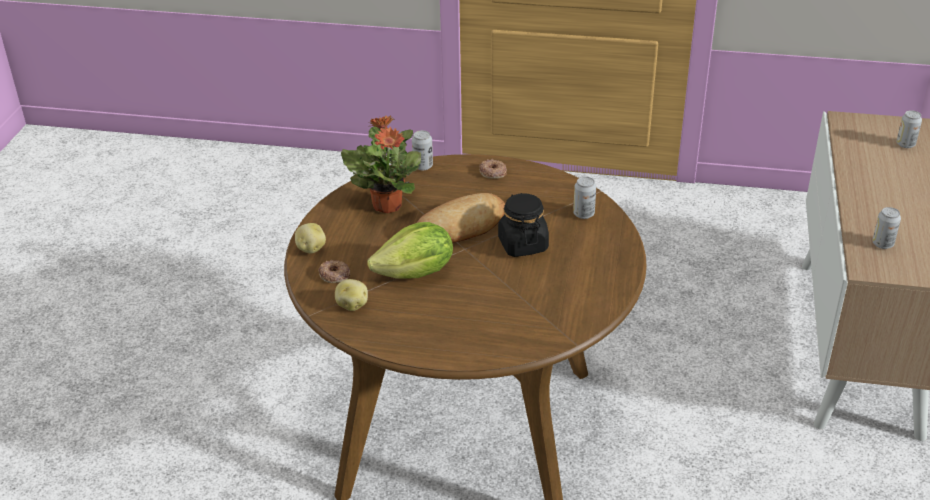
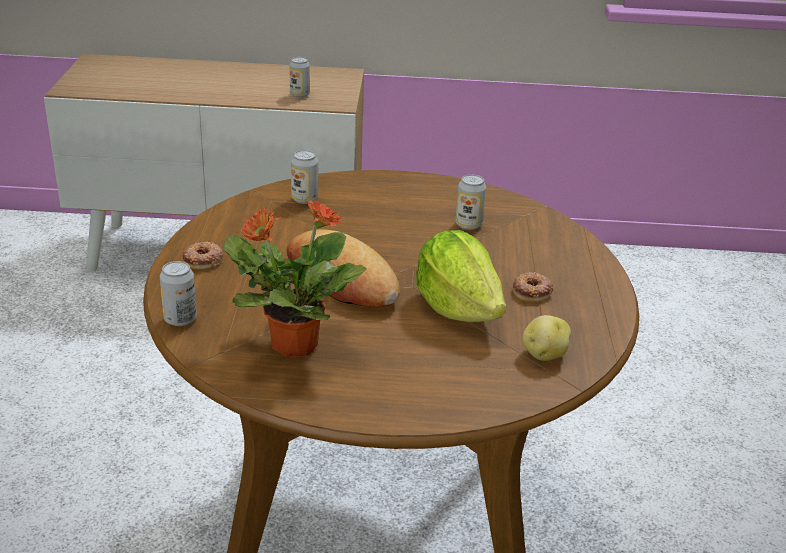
camera: 100 degrees left, 5 degrees down
(310, 249) = (423, 409): potato -> none
(334, 275) = (482, 377): donut -> donut (532, 291)
(522, 244) = (375, 236): black jar -> none
(905, 144) = (127, 70): can -> can (468, 224)

